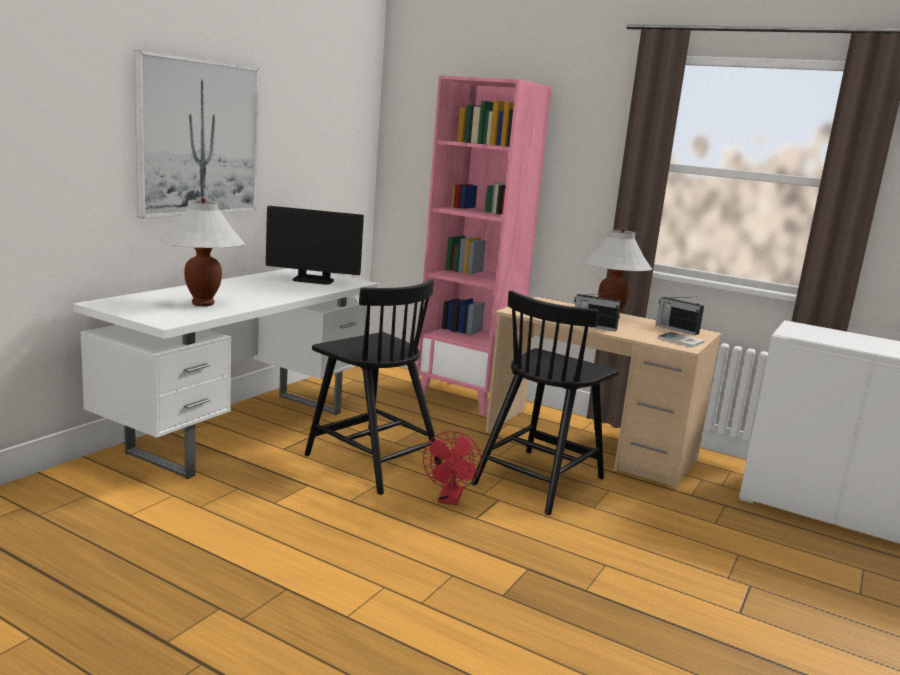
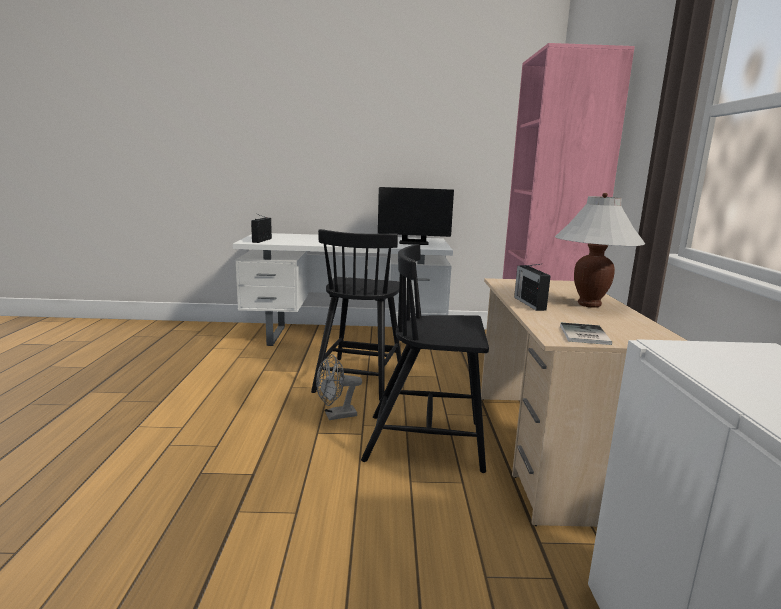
camera: 60 degrees right, 0 degrees up
(198, 138) = (350, 139): picture -> none
(202, 304) = (299, 240): white table lamp -> none
(313, 280) = (413, 243): monitor -> monitor turned 60 degrees counterclockwise
(450, 499) = (336, 416): red fan -> grey fan
(676, 329) = (636, 329): radio -> radio (262, 240)

